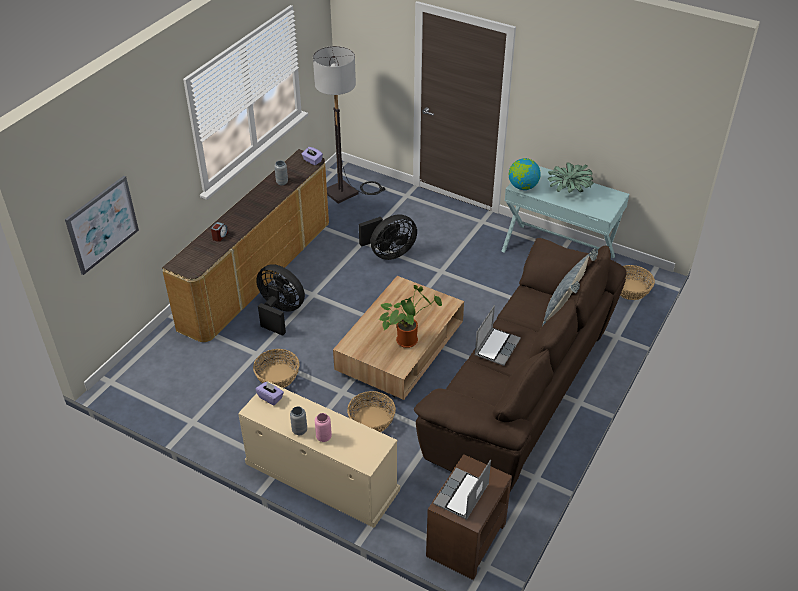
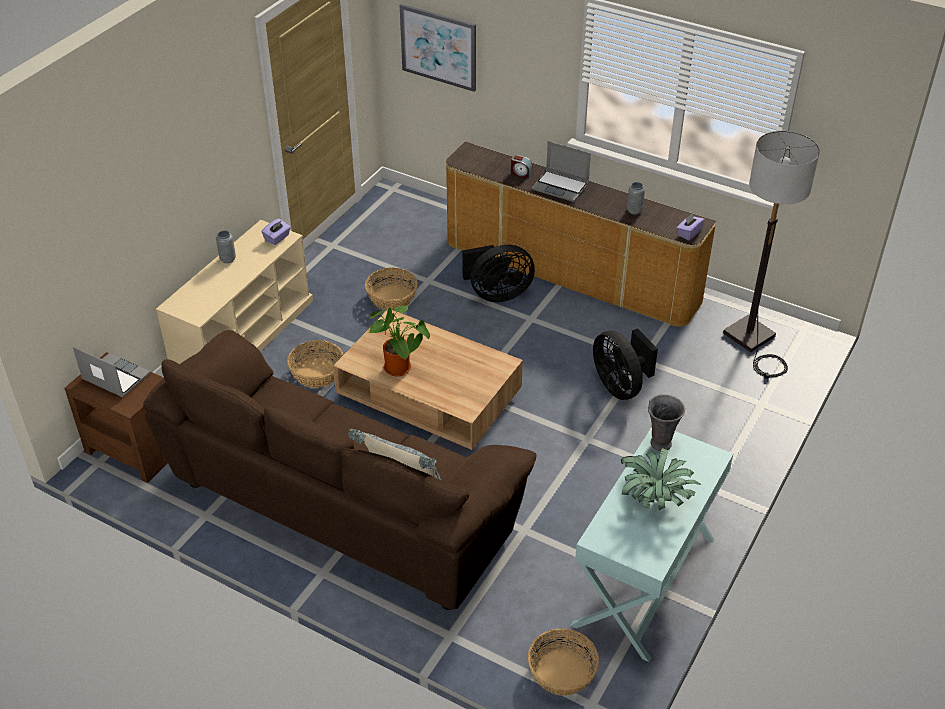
camera: 90 degrees right, 0 degrees up
(280, 312) = (497, 294): black fan -> black fan turned 45 degrees clockwise
(324, 437) = (215, 275): pink vase -> none
(496, 347) = (347, 425): laptop -> laptop (561, 187)
(522, 187) = (660, 443): globe -> grey vase

